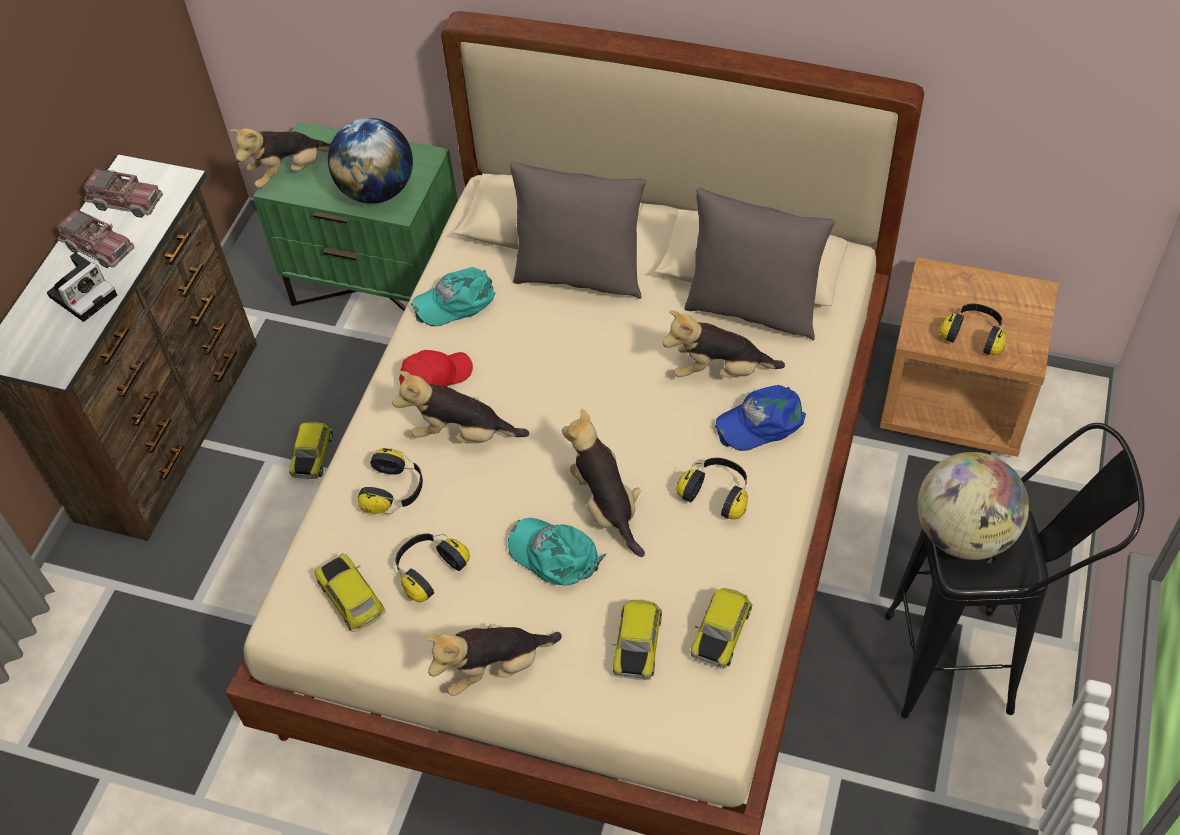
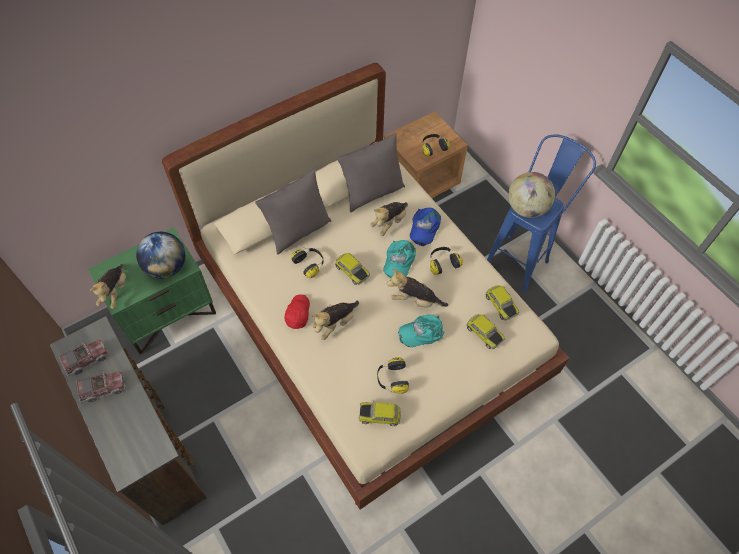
camera: 55 degrees left, 5 degrees up
(84, 294) = (126, 412): camera -> none
(311, 456) = (230, 400): toy car -> toy car (351, 271)
(395, 491) = (341, 365): headphones -> headphones (310, 264)
(456, 301) = (265, 279): turquoise cap -> turquoise cap (398, 261)
(494, 668) = (454, 387): plush toy -> none
(971, 662) = (521, 257): black stool -> blue stool

